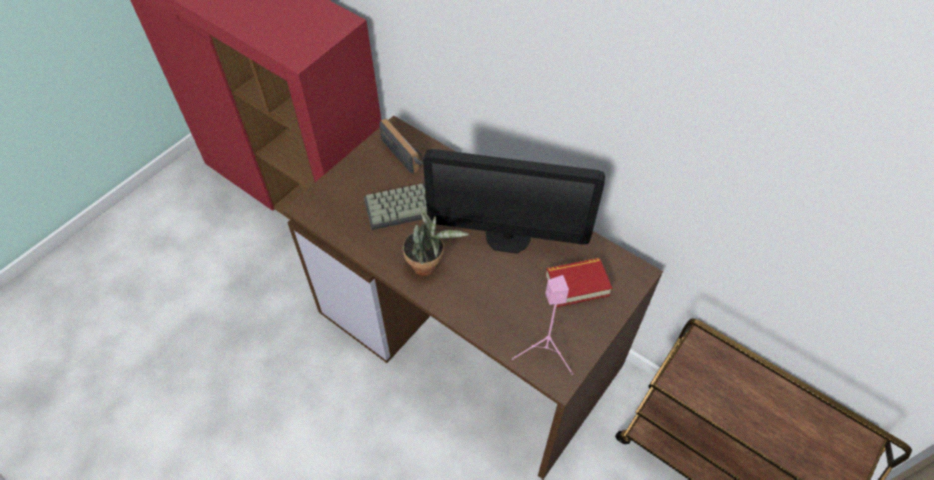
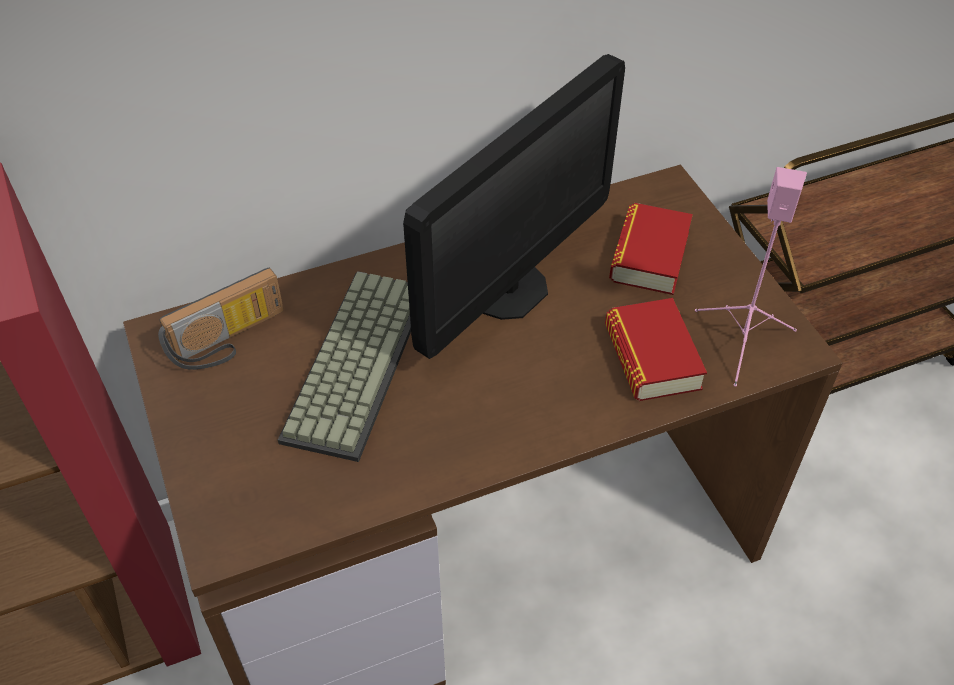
camera: 60 degrees left, 5 degrees down
(406, 154) = (229, 341): radio -> radio turned 150 degrees clockwise
(429, 265) = (492, 412): potted plant -> none
(506, 314) = (652, 357): none -> book

